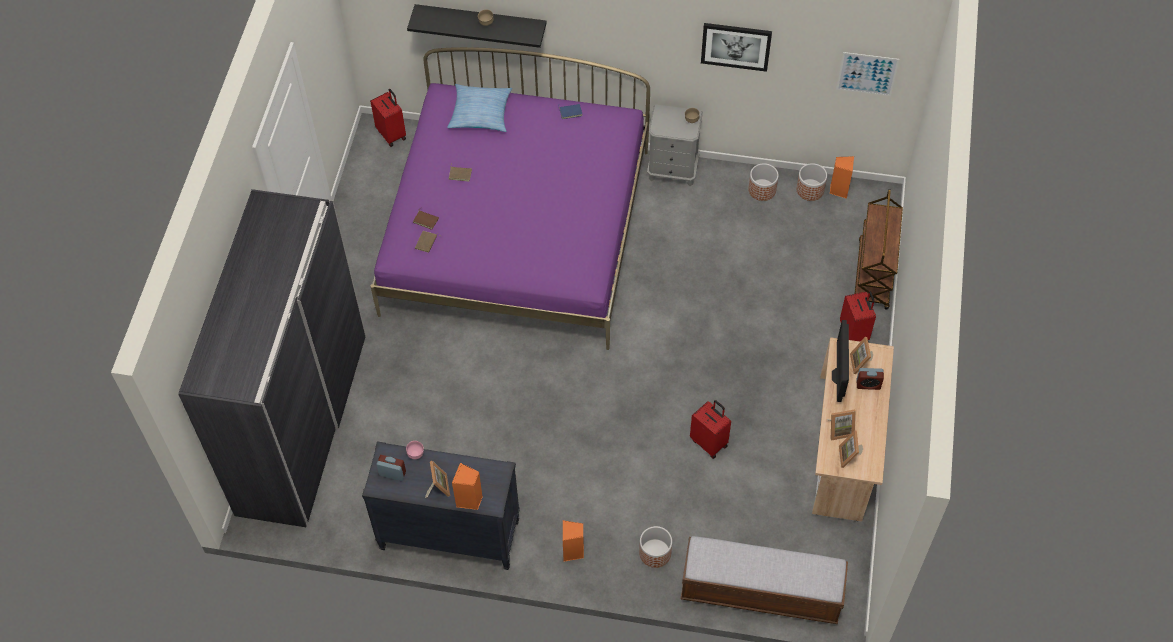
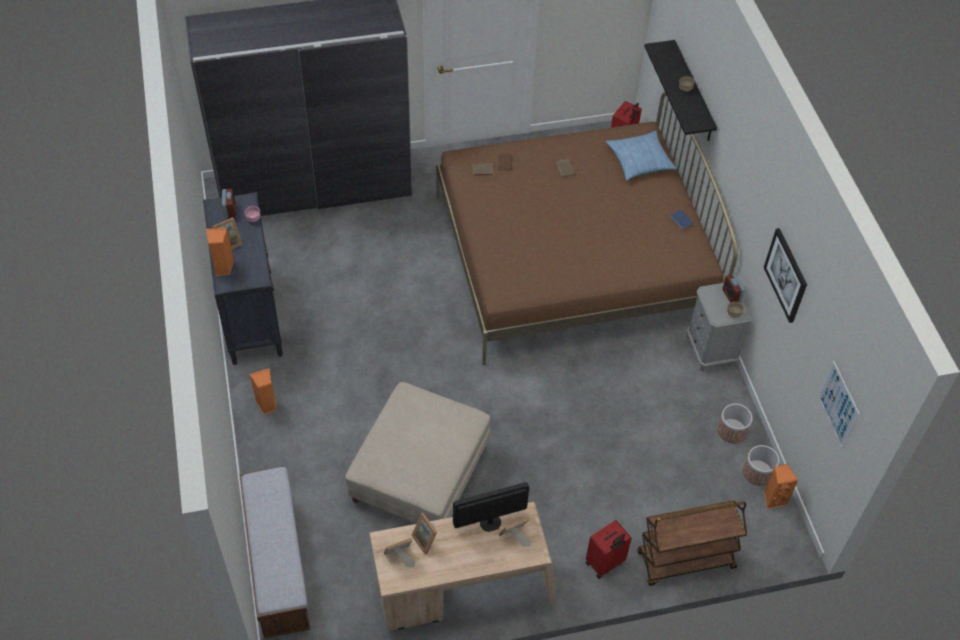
camera: 65 degrees right, 5 degrees down
(517, 231) = (572, 259): purple bed -> brown bed
(655, 553) = (288, 466): planter -> none
(709, 442) = (420, 474): red suitcase -> beige ottoman
(868, 384) = (492, 551): alarm clock -> alarm clock (731, 296)

